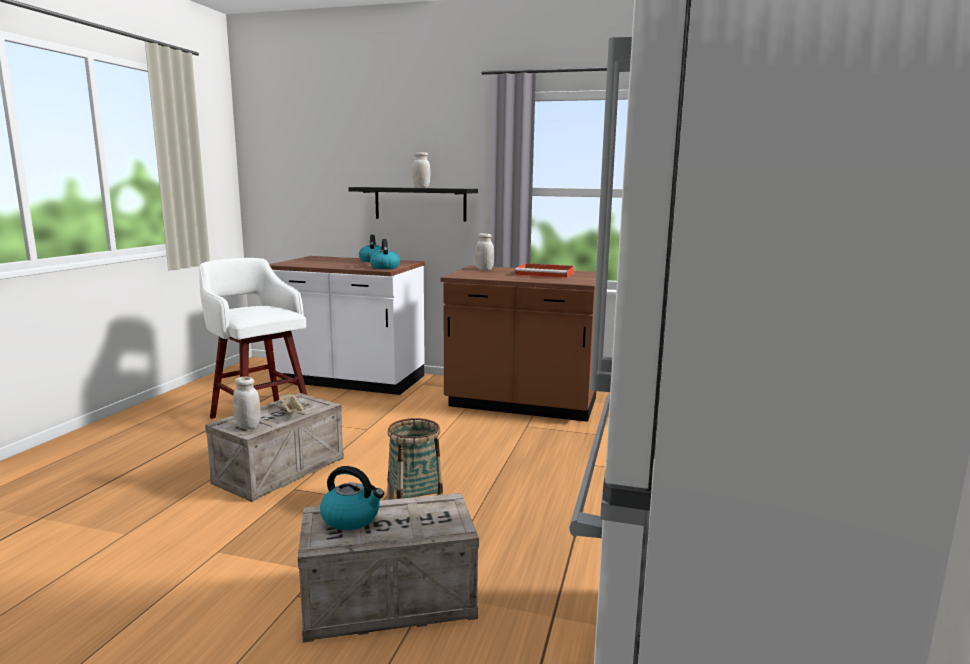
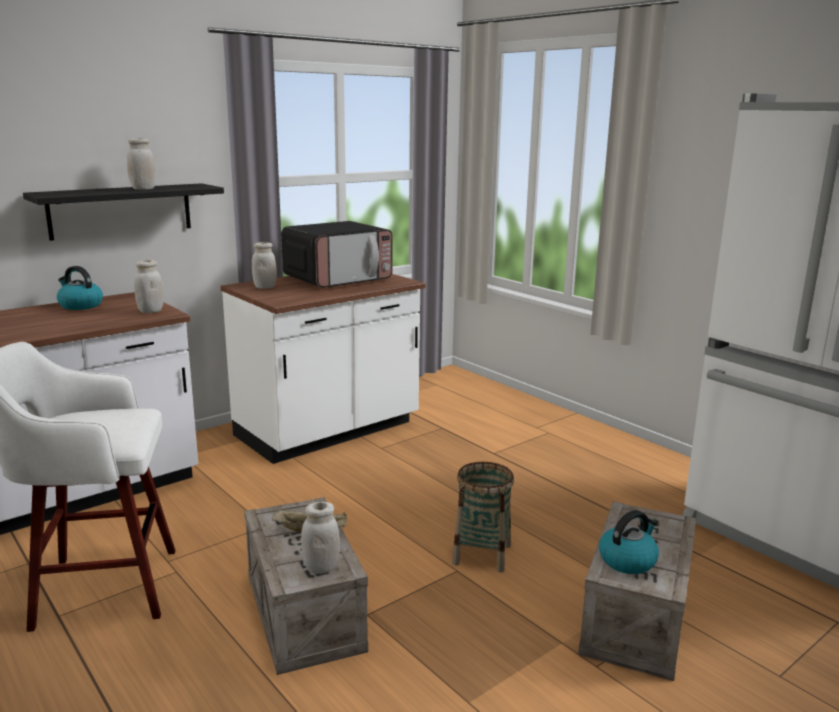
camera: 55 degrees left, 5 degrees up
(384, 267) = (151, 311): kettle -> white jar
(522, 404) = (328, 431): brown counter -> white counter
(546, 274) = (338, 279): red tray -> microwave

